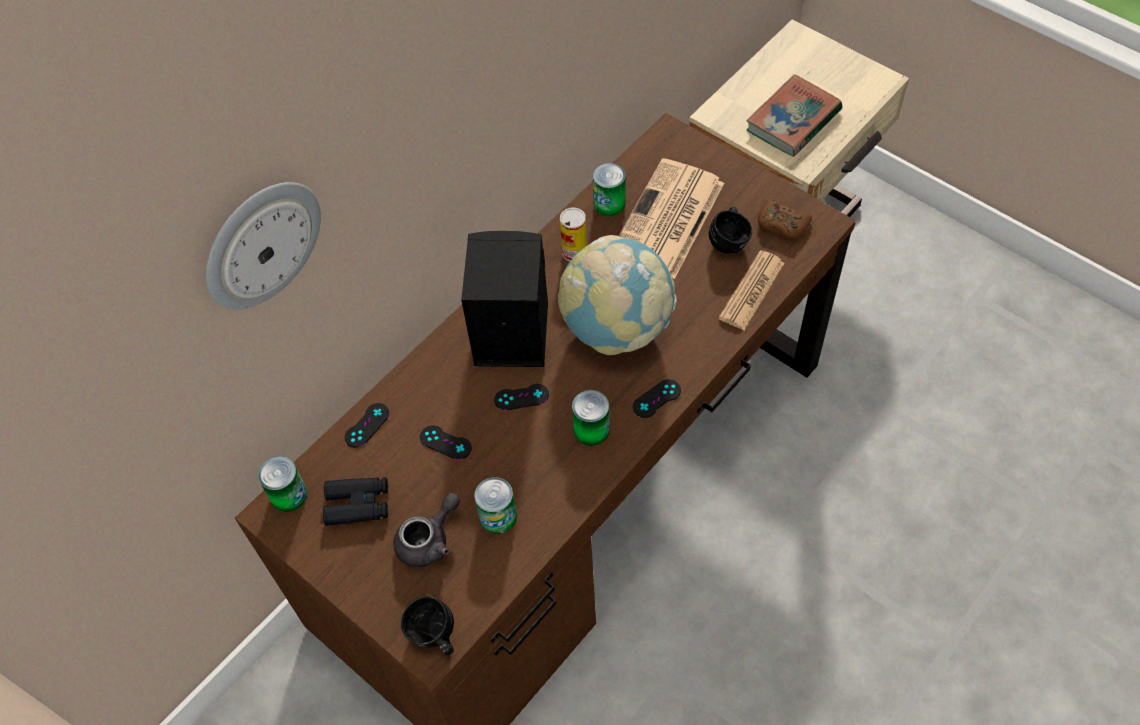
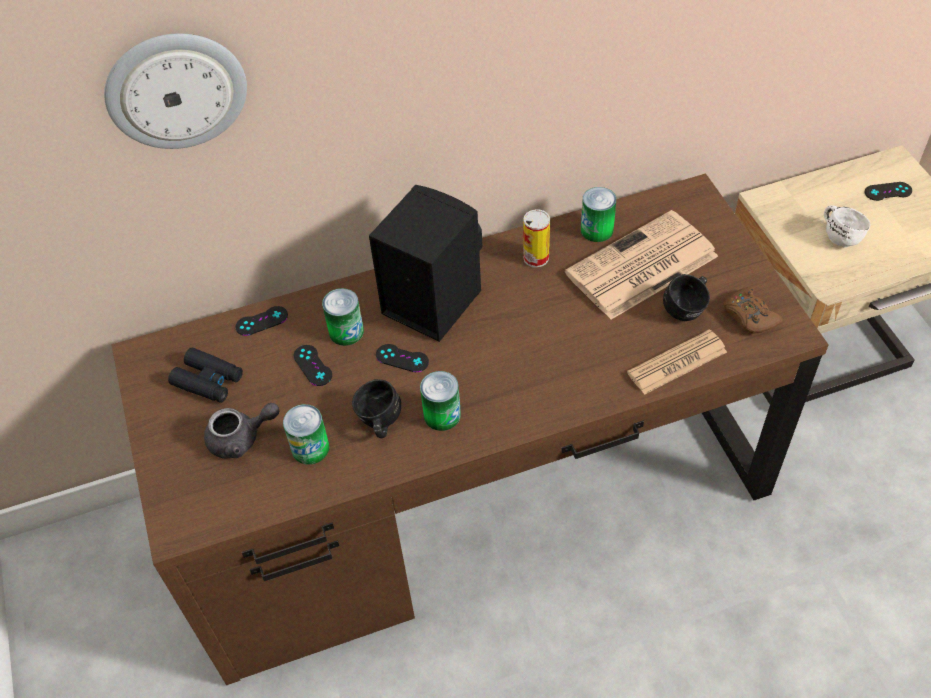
camera: 30 degrees right, 5 degrees down
(289, 495) = (163, 347): can -> can (346, 331)
(433, 637) = (186, 520): black mug -> black mug (378, 423)
(616, 327) = (527, 338): globe -> none
(656, 398) = (519, 416): black game controller -> black game controller (888, 191)
(793, 120) = (840, 235): book -> white mug

